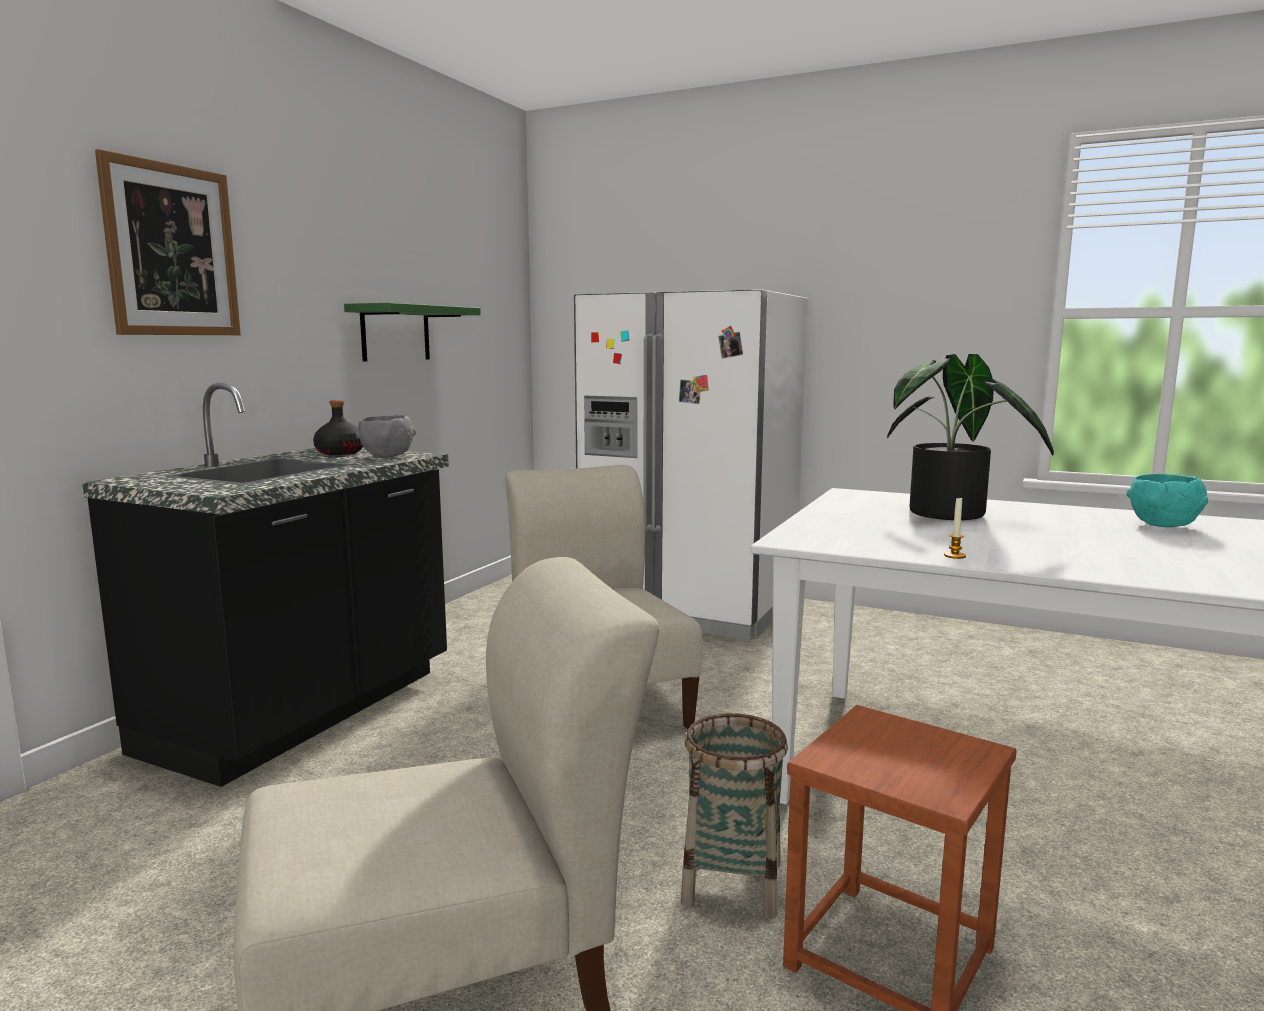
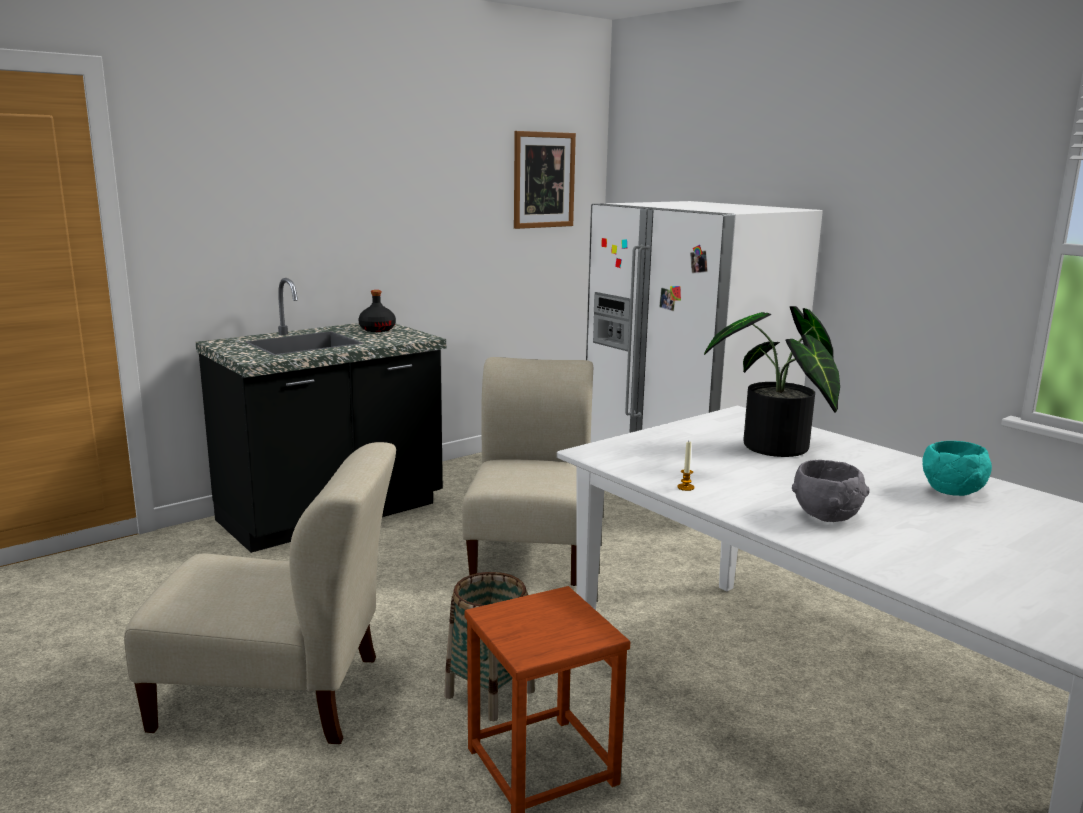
camera: 25 degrees right, 5 degrees up
(172, 250) = (266, 182): picture -> picture (543, 180)
(387, 456) = (400, 337): grey bowl -> grey bowl (825, 516)
(395, 333) = (454, 230): green shelf -> none

